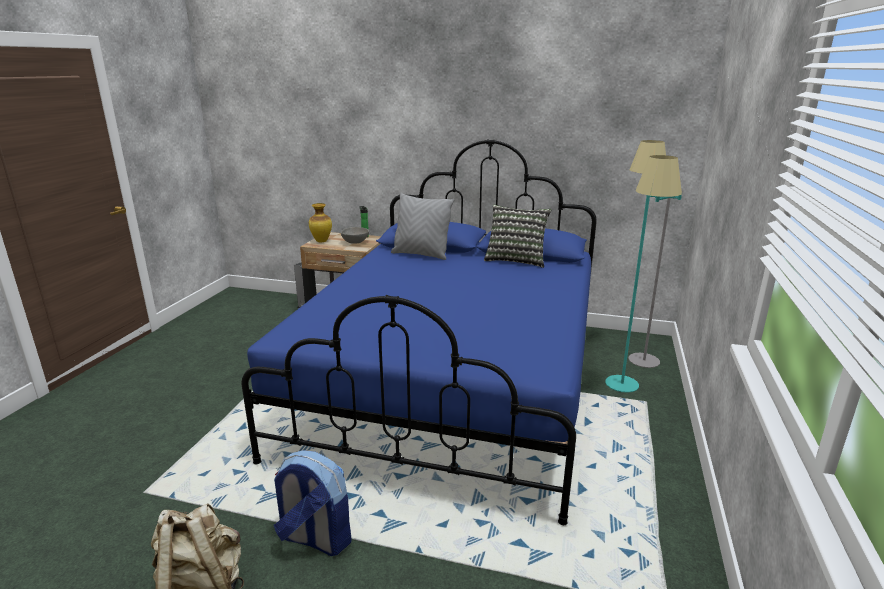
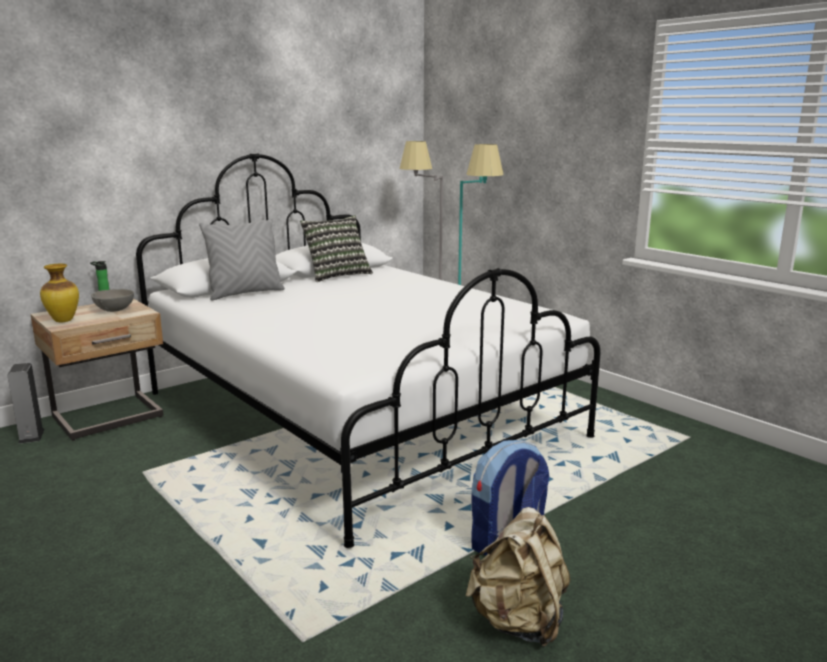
camera: 55 degrees left, 5 degrees down
(454, 383) = (357, 414): blue bed -> white bed

